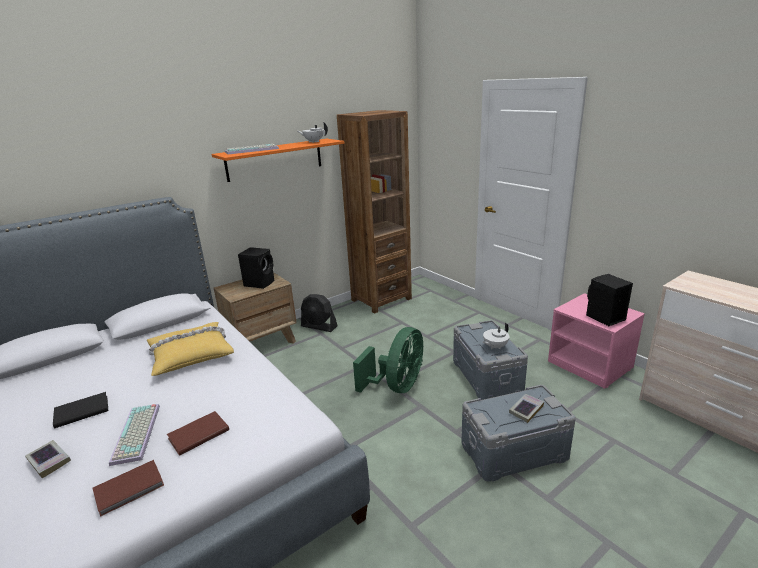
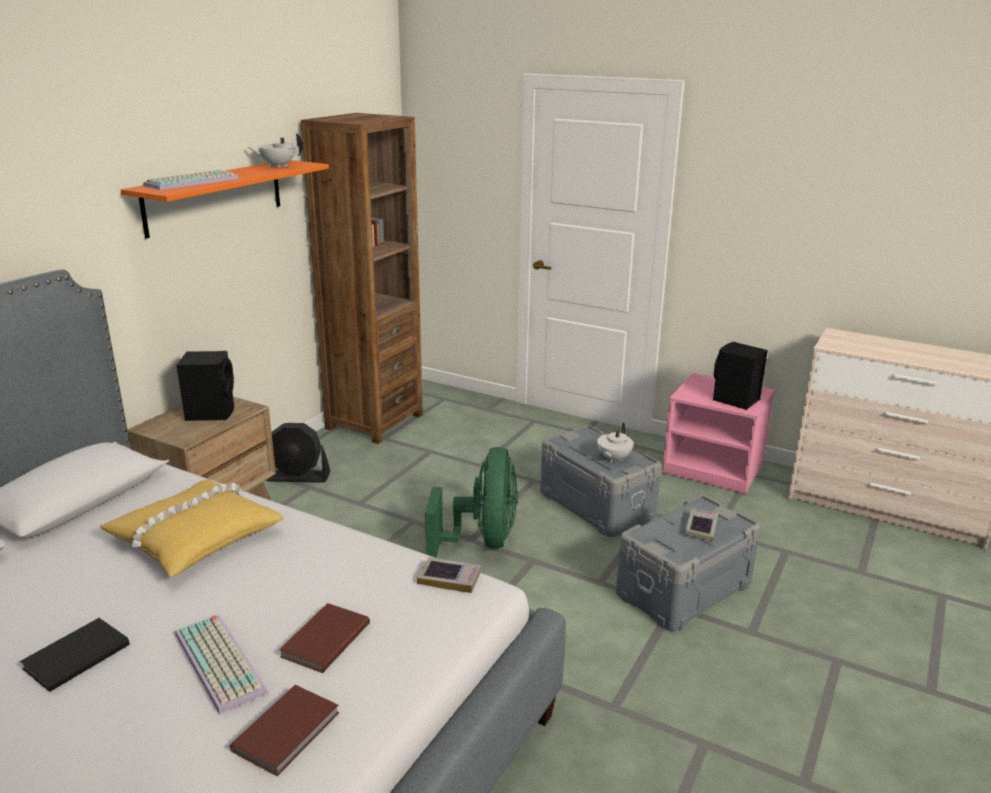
camera: 25 degrees left, 0 degrees up
(49, 461) = (99, 735): book -> book (449, 578)

